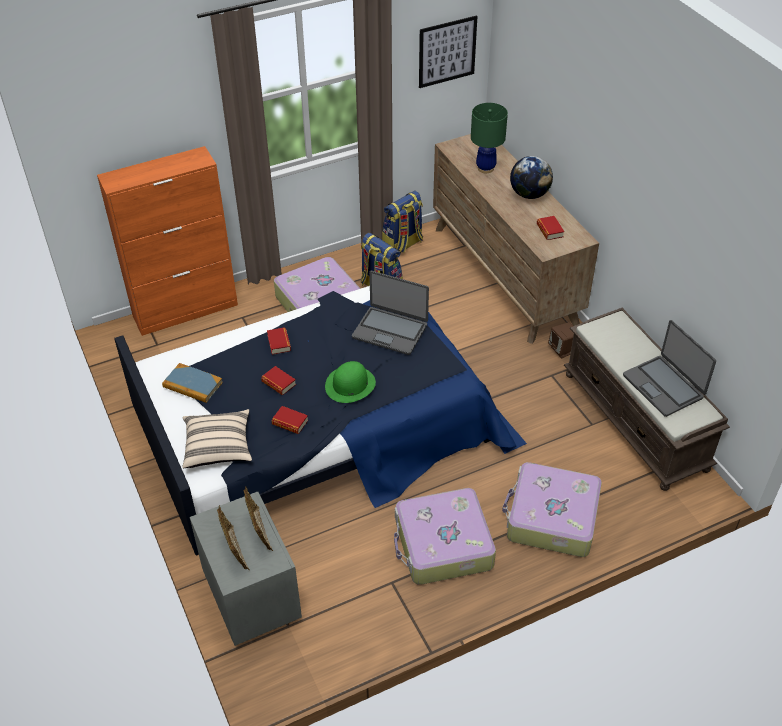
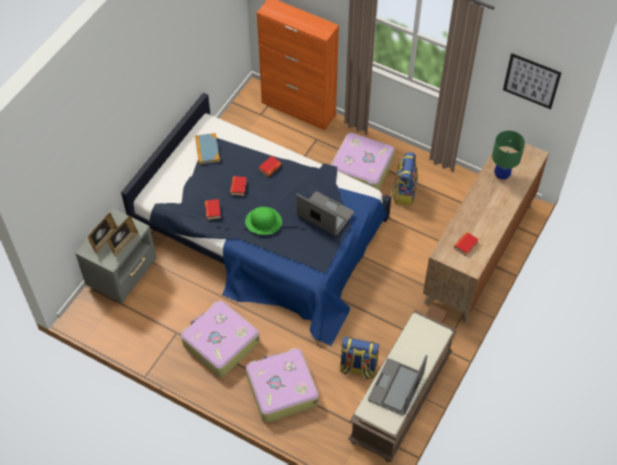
camera: 55 degrees right, 10 degrees up
(218, 447) = (174, 190): beige pillow -> none
(390, 330) = (325, 215): laptop -> laptop turned 135 degrees clockwise
(403, 244) = (457, 180): backpack -> backpack (358, 368)
(529, 194) = (495, 214): globe -> none

